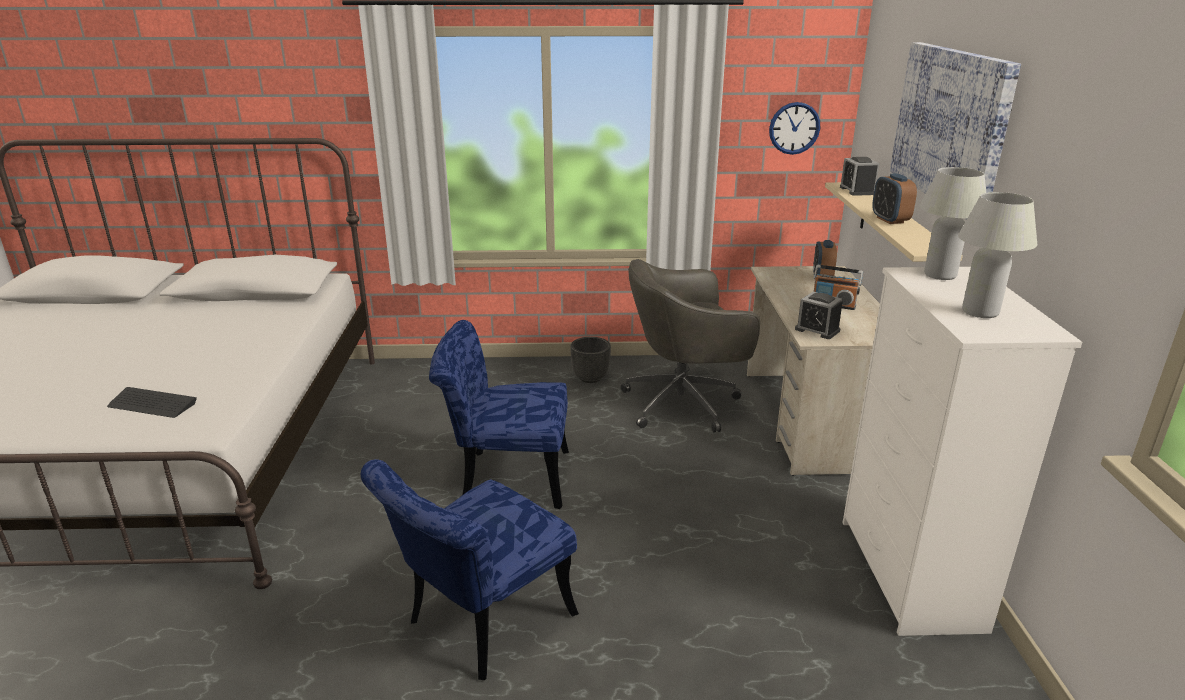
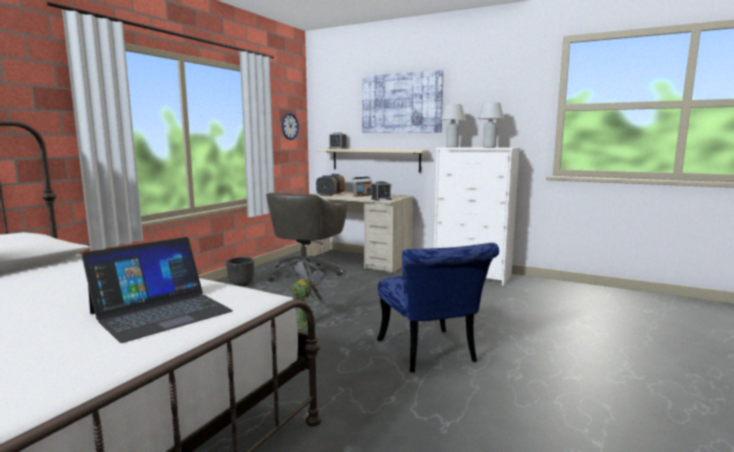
camera: 60 degrees left, 15 degrees down
(152, 404) = (161, 312): keyboard -> laptop
(505, 477) = (305, 323): blue chair -> grey fan
(890, 220) = (380, 149): alarm clock -> alarm clock (326, 195)

